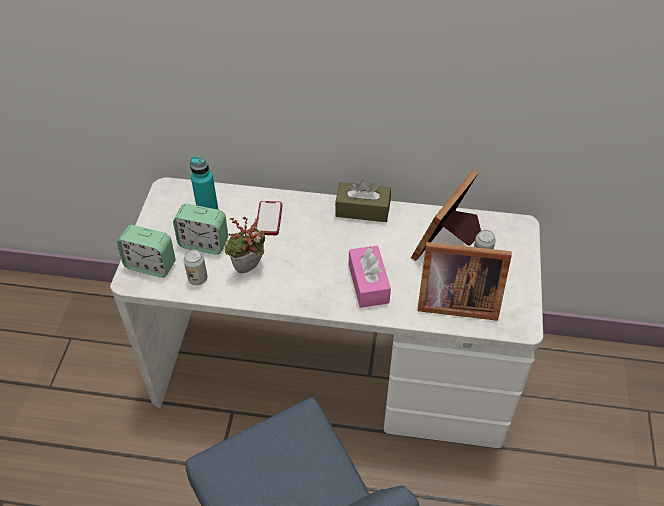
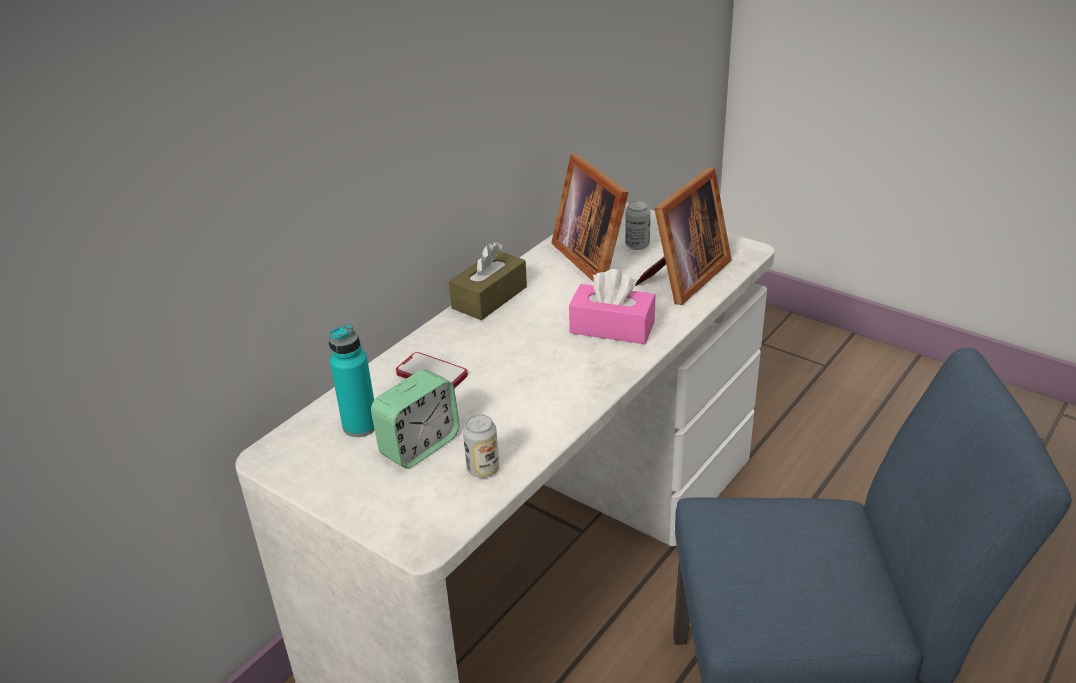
camera: 60 degrees left, 15 degrees down
(150, 265) = (413, 513): alarm clock -> none
(249, 270) = (508, 416): potted plant -> none

